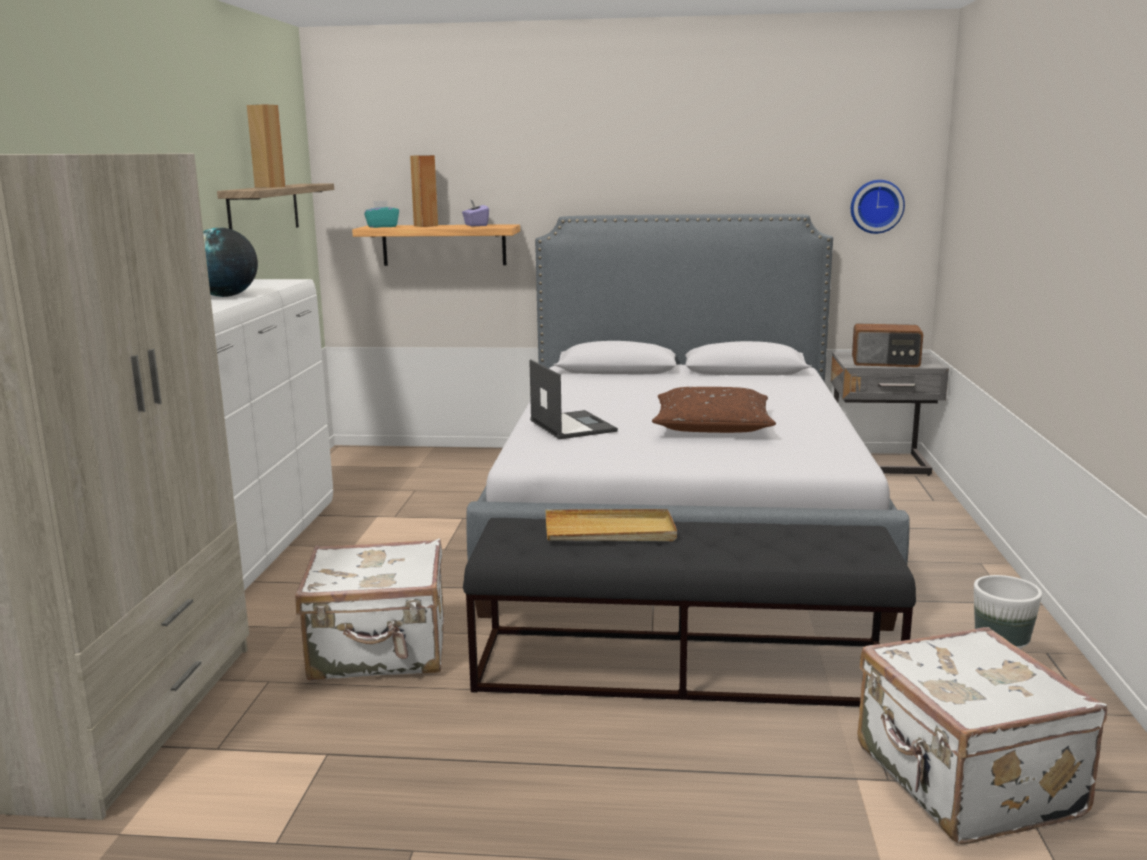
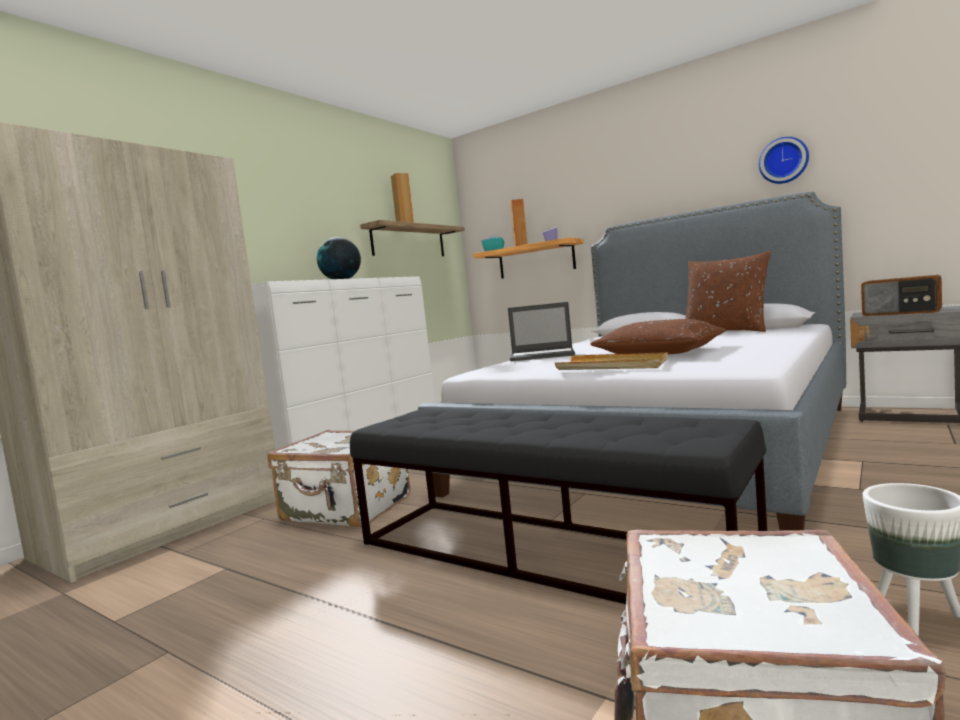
camera: 30 degrees right, 10 degrees down
(571, 425) = (543, 355): laptop -> laptop turned 90 degrees clockwise
(610, 531) = (483, 417): beige tray -> beige tray (612, 366)
(725, 377) = (726, 332): none -> brown pillow
(876, 206) = (887, 174): wall clock -> wall clock (783, 161)

